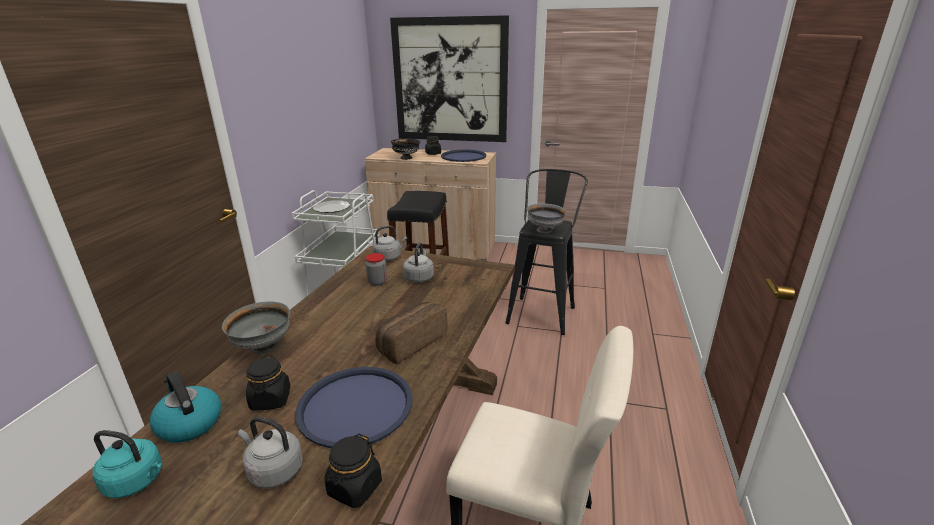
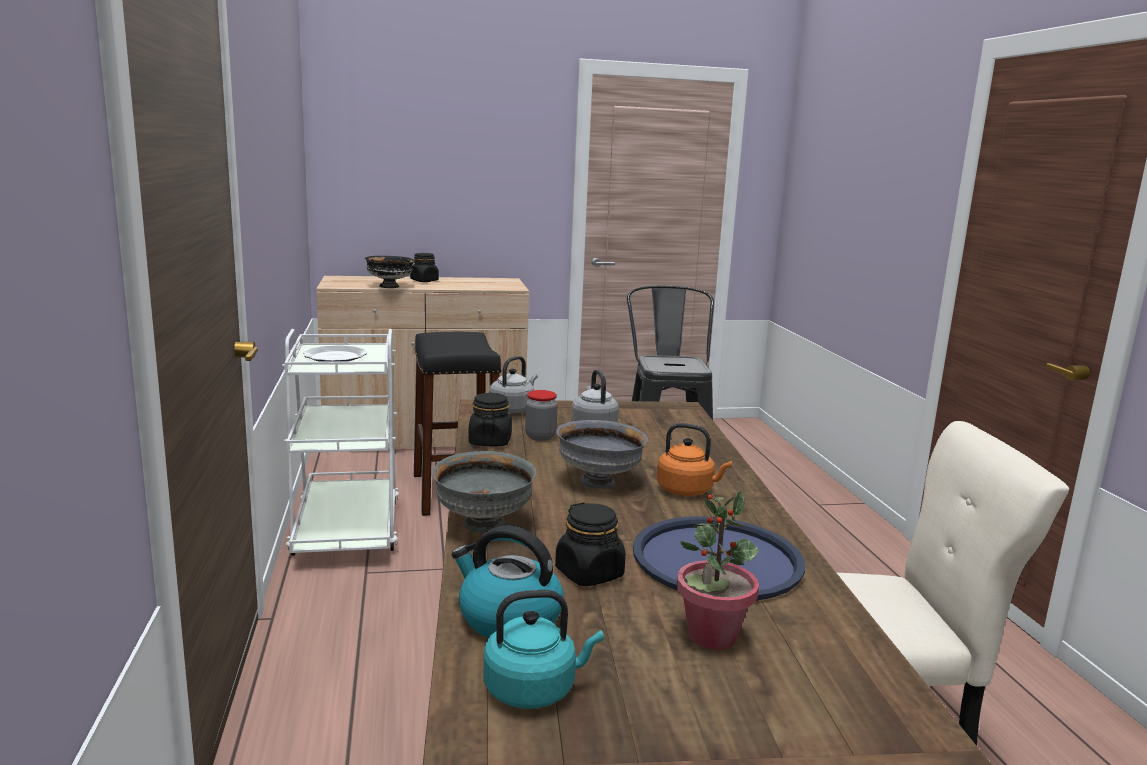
camera: 25 degrees left, 10 degrees down
(273, 470) = (711, 636): grey kettle -> potted plant
(354, 488) = (836, 628): black jar -> black jar (490, 442)
(410, 342) = (688, 490): bread -> orange kettle
(450, 81) = (446, 168): picture -> none
(463, 156) = (479, 283): blue tray -> none
(545, 230) = (679, 368): grey bowl -> grey bowl (599, 481)

